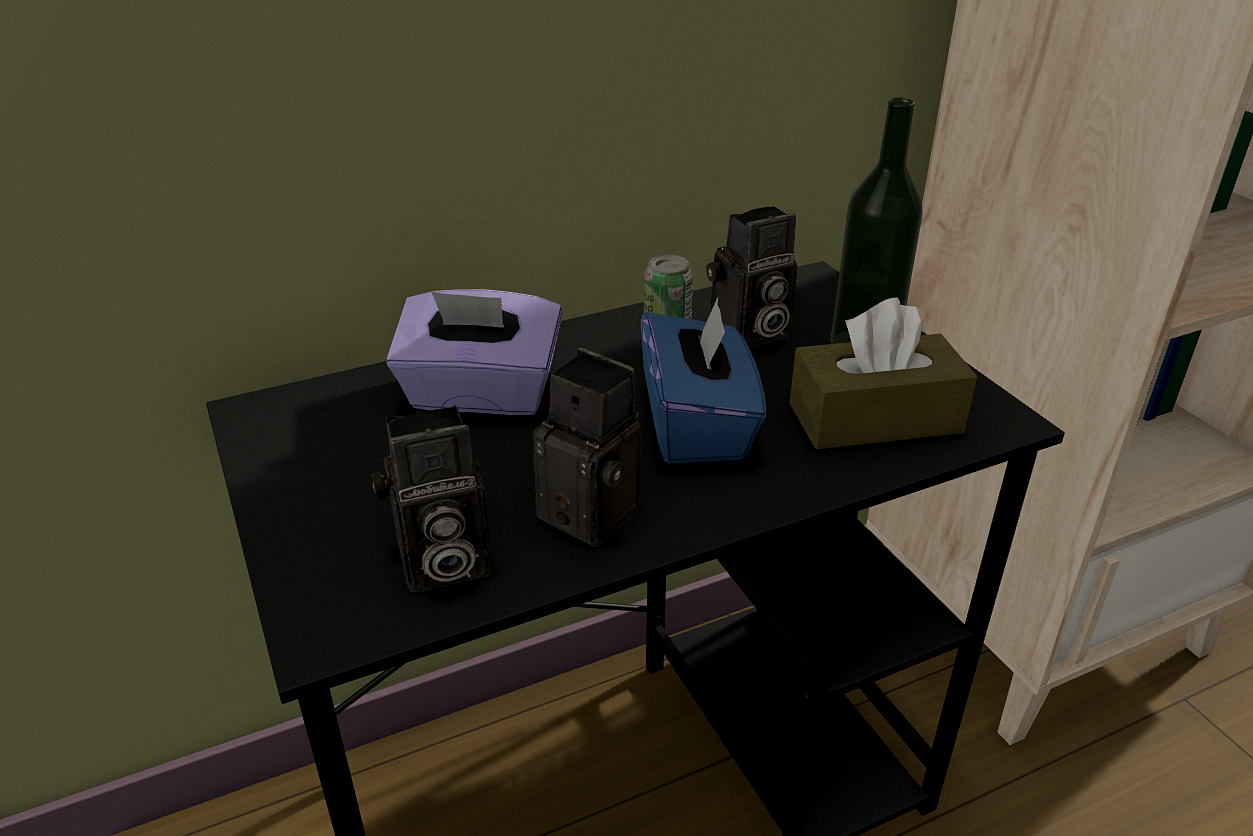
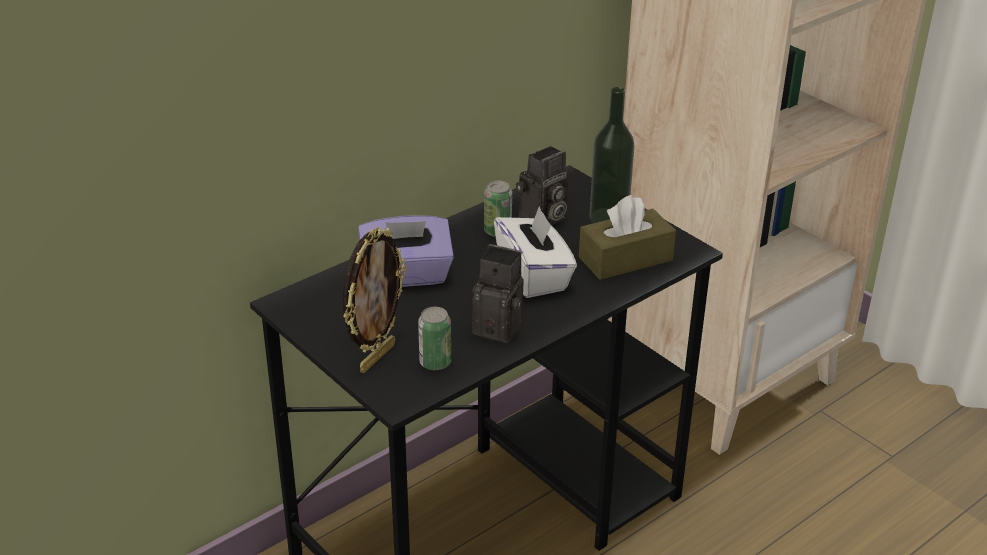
camera: 15 degrees left, 0 degrees up
(340, 535) = (376, 357): none -> picture frame
(439, 565) = (435, 363): camera -> can
(698, 425) = (534, 275): blue tissue box -> white tissue box

